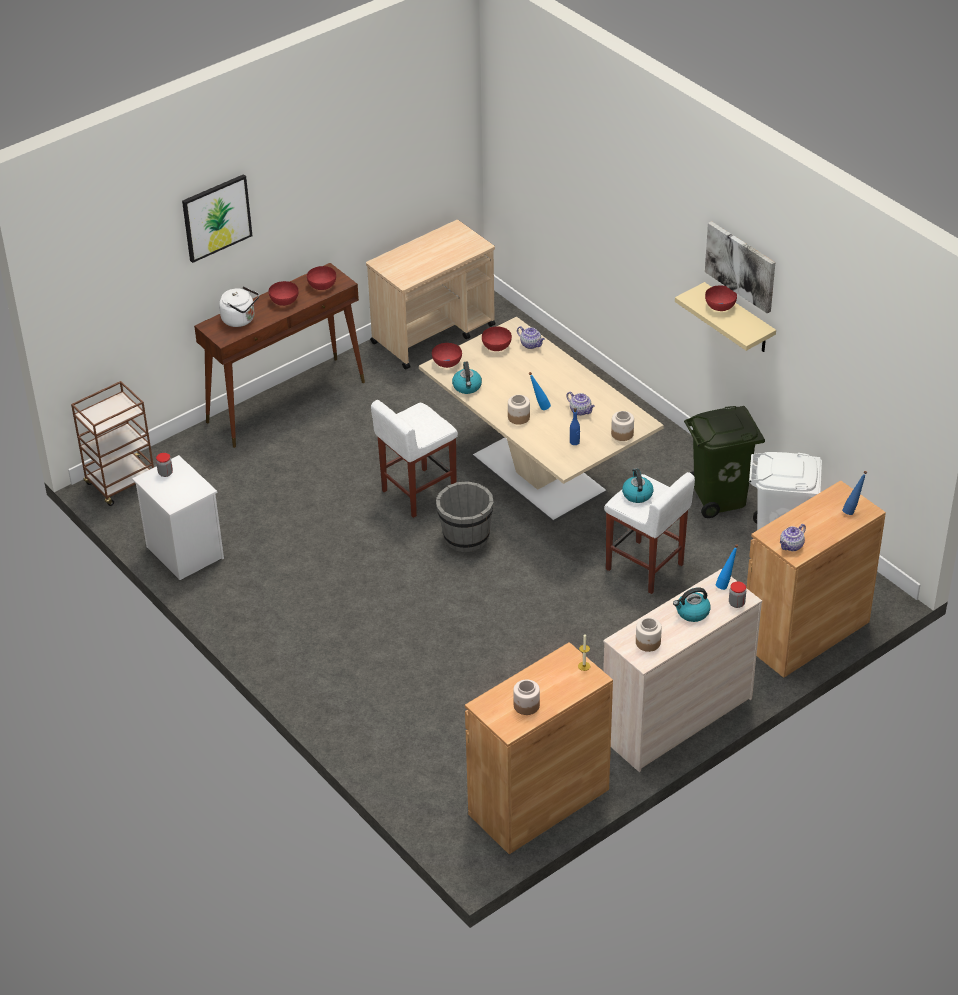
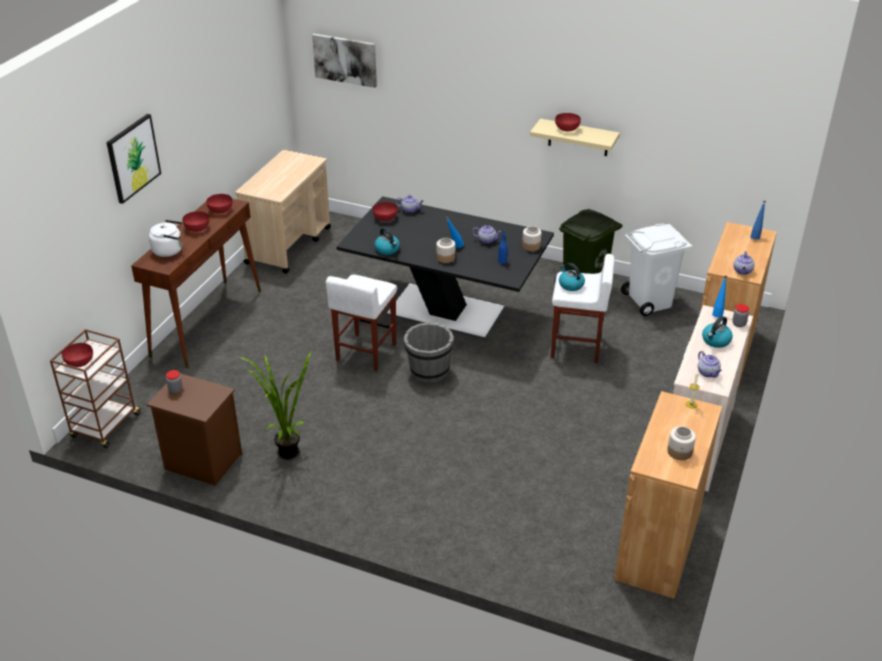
camera: 30 degrees left, 5 degrees down
(183, 552) = (201, 462): white nightstand -> brown nightstand
(264, 569) = (284, 450): none -> potted plant
(446, 362) = (357, 238): red bowl -> red bowl (79, 362)
(538, 474) = (446, 311): beige dining table -> black dining table
(648, 643) = (708, 373): jar -> teapot
(741, 266) = (580, 90): picture -> picture (345, 60)

